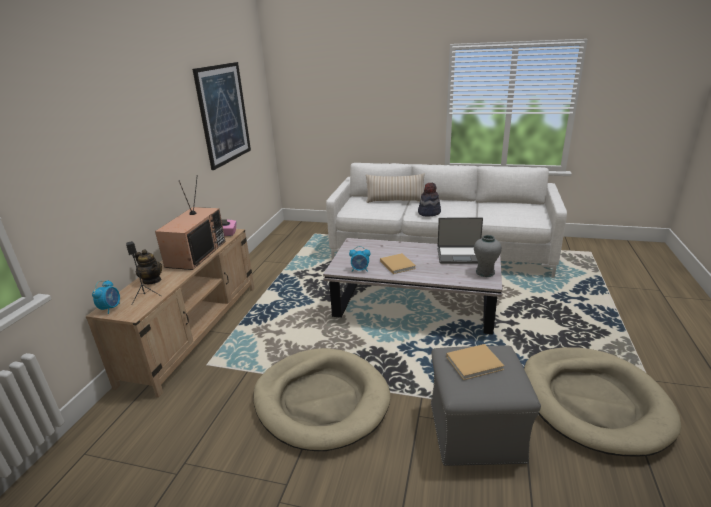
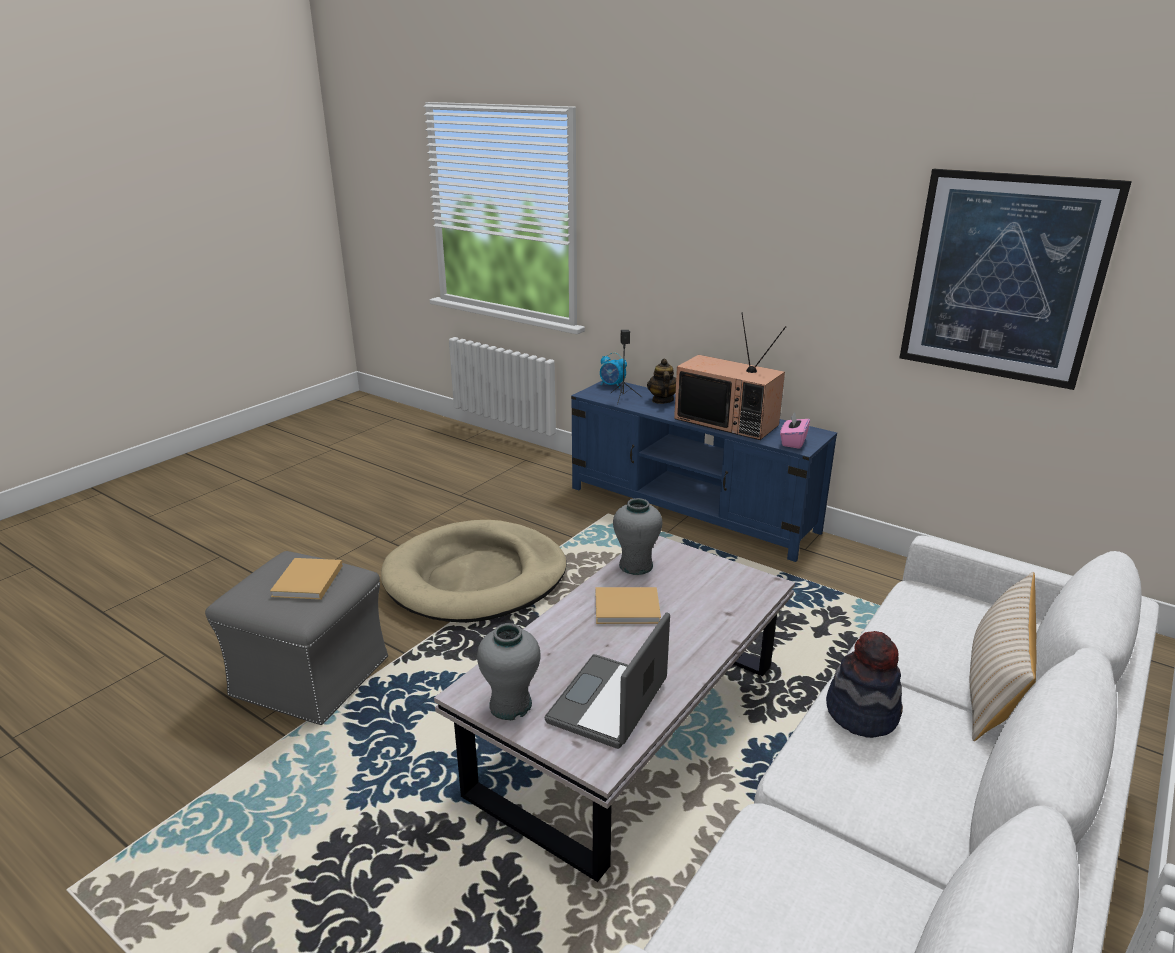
camera: 110 degrees right, 0 degrees up
(152, 280) = (662, 400): teapot -> teapot turned 120 degrees clockwise
(195, 330) = (691, 510): beige tv stand -> blue tv stand
(360, 270) = (635, 565): alarm clock -> grey vase
(592, 401) = (213, 833): beige dog bed -> none

